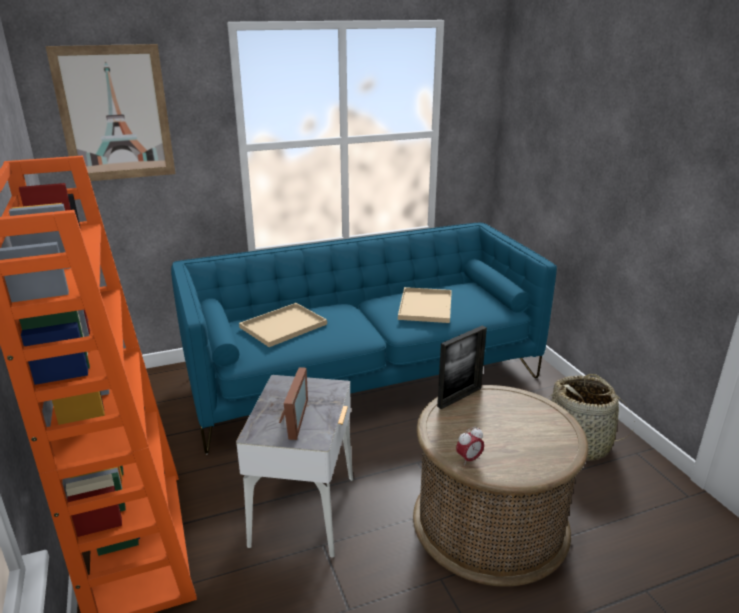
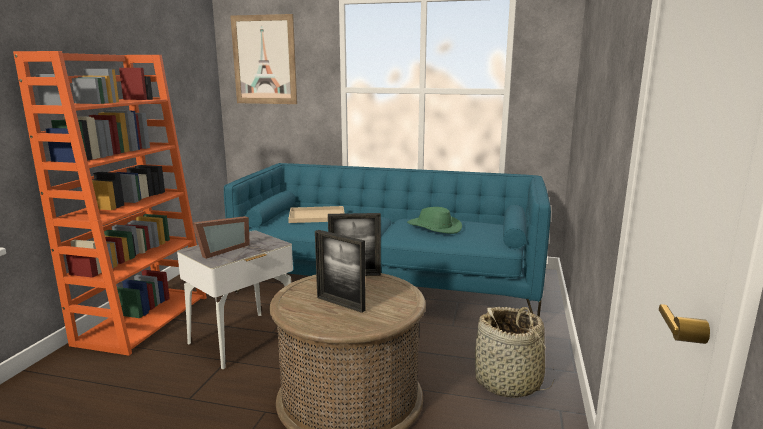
camera: 35 degrees right, 10 degrees down
(426, 307) = (433, 227): beige tray -> green hat
(469, 459) = (292, 304): alarm clock -> none
(503, 438) = (340, 304): none -> picture frame

